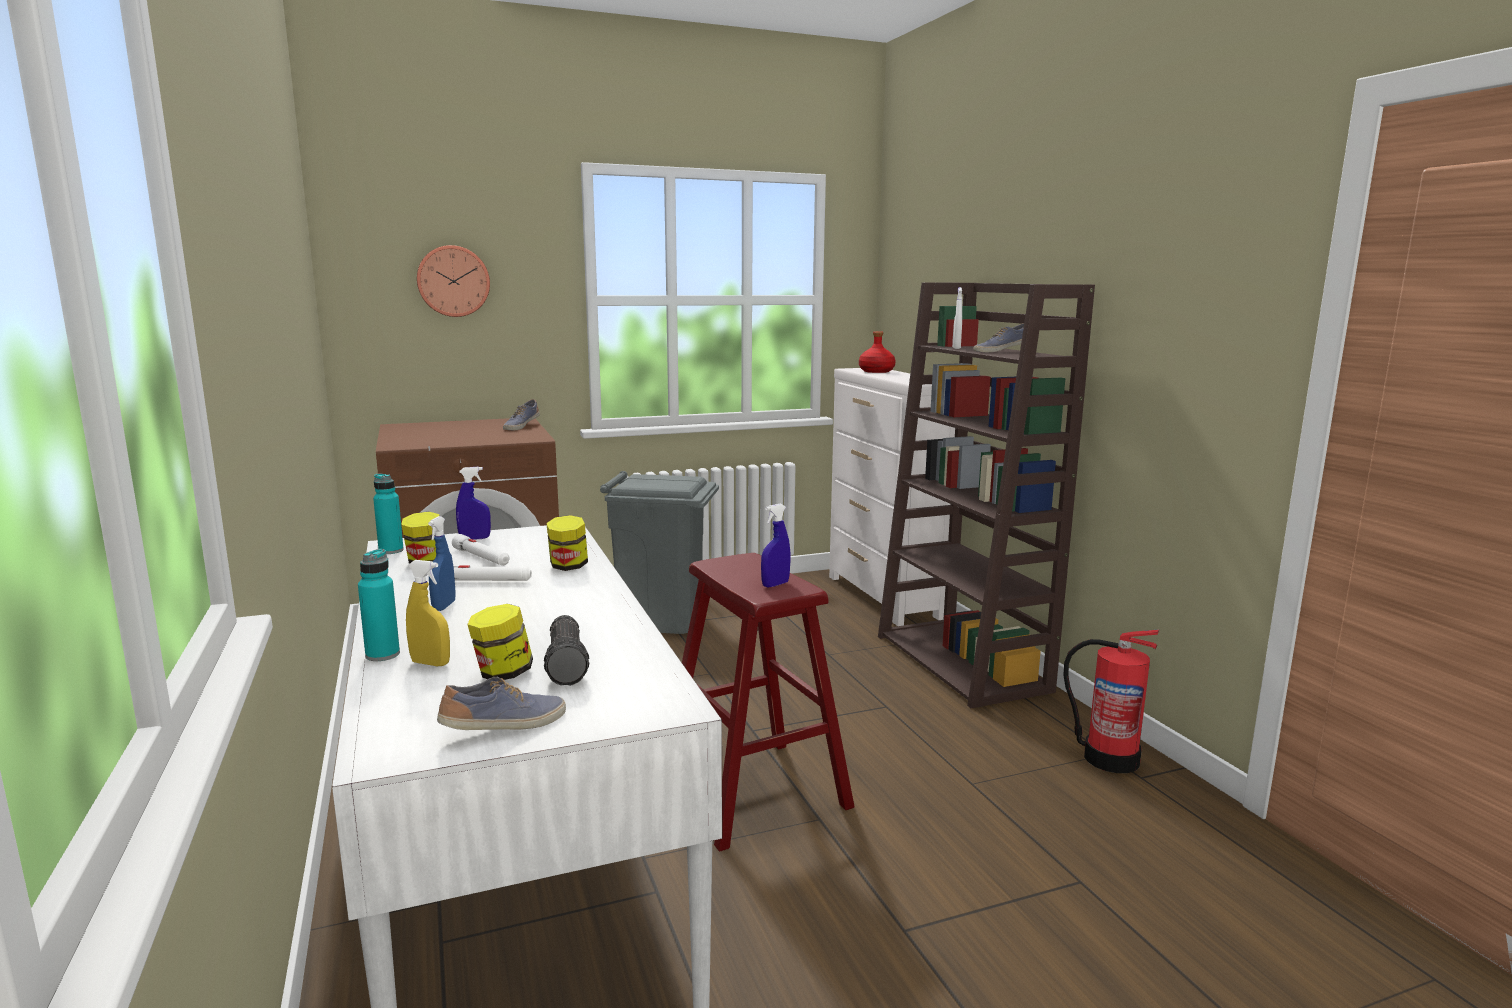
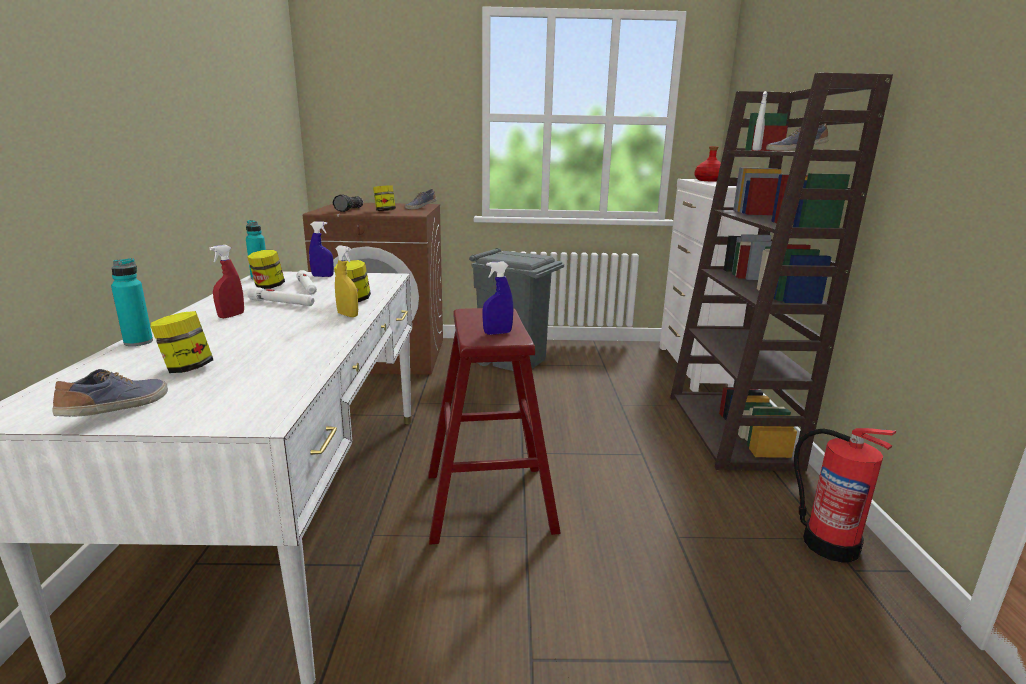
camera: 20 degrees right, 5 degrees up
(430, 663) = (156, 353): yellow spray bottle -> yellow spray bottle (348, 315)
(444, 606) = (231, 316): blue spray bottle -> red spray bottle
(453, 281) = (387, 100): wall clock -> none
(485, 436) = (385, 211): none -> jar
(505, 727) = (119, 410): shoe -> shoe turned 60 degrees counterclockwise
(568, 663) = (243, 368): flashlight -> flashlight (350, 210)

